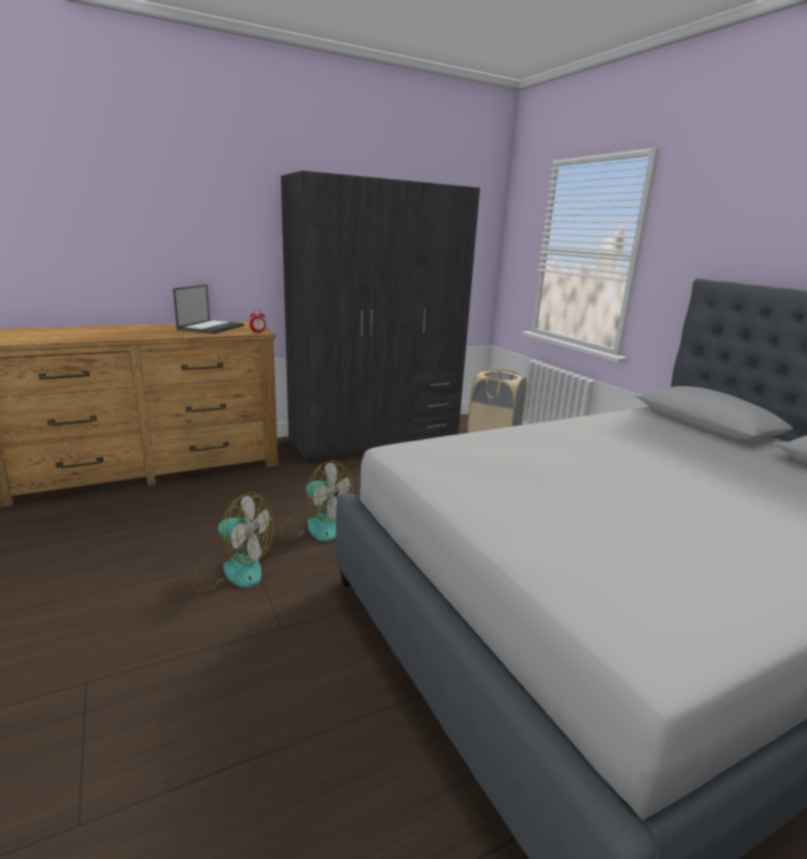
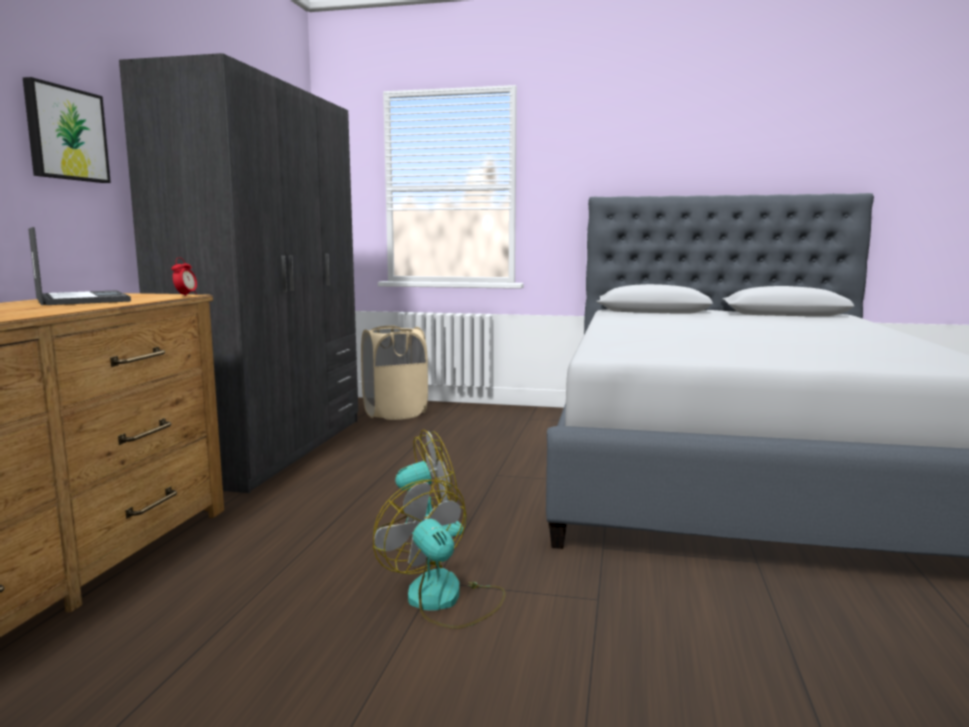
camera: 50 degrees left, 10 degrees down
(233, 570) = (444, 599): fan -> fan turned 90 degrees counterclockwise
(239, 227) = (65, 134): none -> picture

